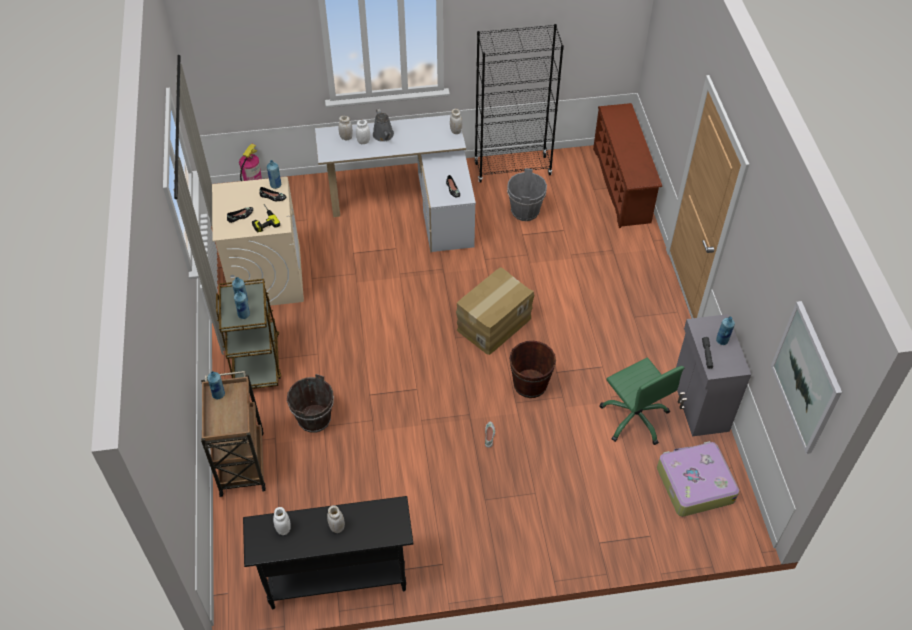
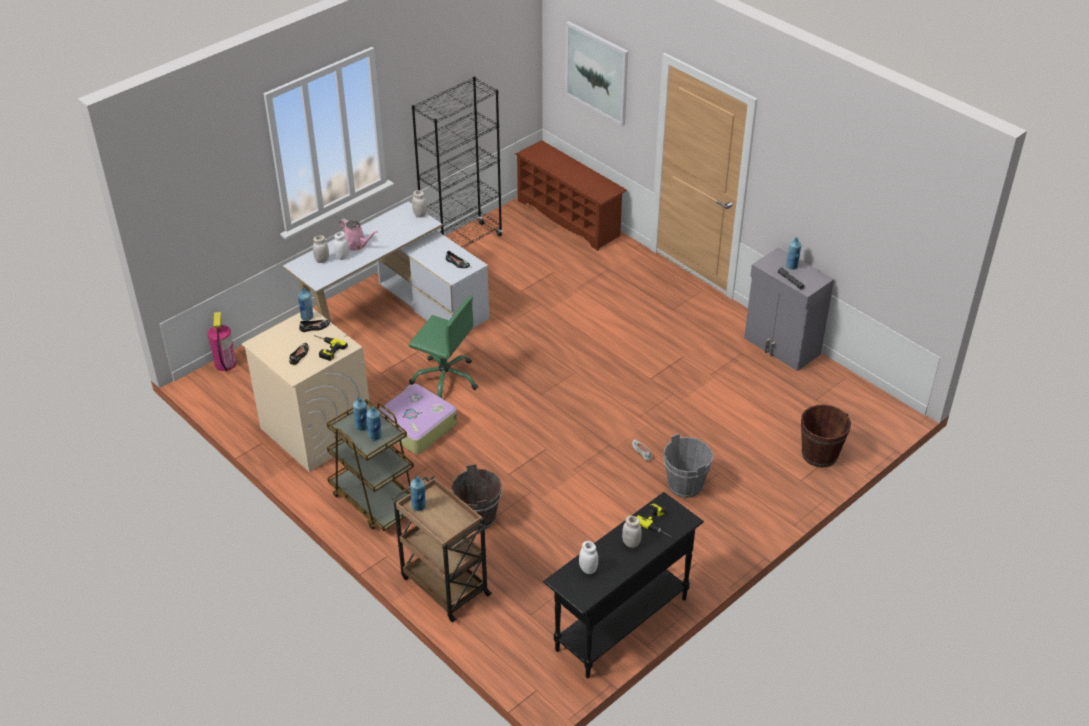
camera: 35 degrees left, 10 degrees down
(375, 523) = (659, 523): none -> power drill
(384, 136) = (357, 244): grey watering can -> pink watering can
(493, 323) = (563, 368): cardboard box -> none
(525, 211) = (506, 272): grey bucket -> grey bucket (685, 485)
(530, 384) = (638, 398): brown bucket -> brown bucket (819, 454)
(634, 418) = (743, 380): green office chair -> green office chair (445, 378)
(694, 484) = (829, 402): suitcase -> suitcase (415, 426)
(806, 377) = (911, 231): picture -> picture (597, 73)

